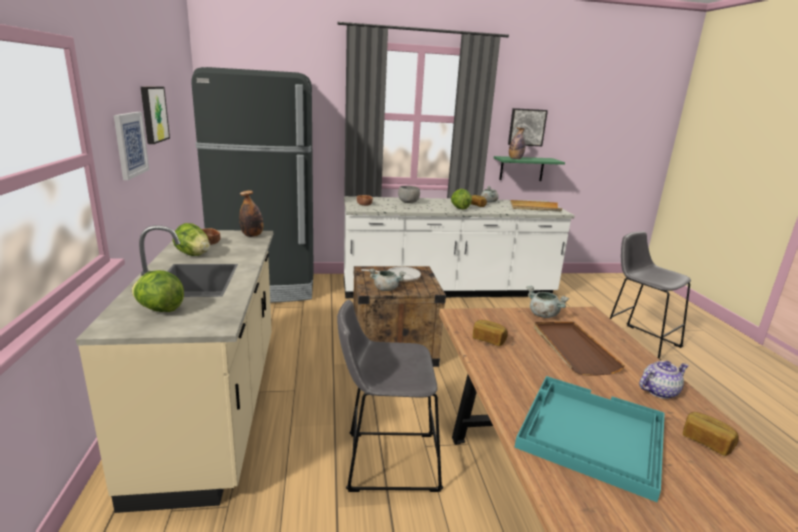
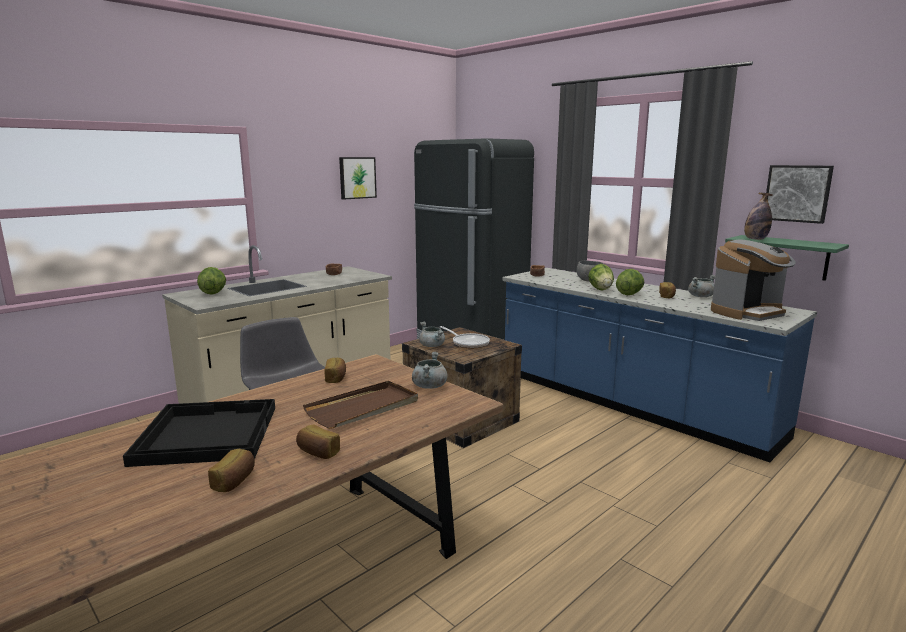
camera: 55 degrees right, 5 degrees down
(130, 144) = (311, 197): picture -> none
(193, 254) = (306, 277): lettuce -> lettuce (601, 289)
(252, 235) = (369, 275): bottle -> none
(448, 290) = (629, 404): white counter -> blue counter
(534, 208) = (747, 312): beige tray -> coffee machine
(590, 434) = (206, 434): turquoise tray -> black tray
(637, 340) = (780, 559): grey stool -> none
(658, 391) = (317, 452): teapot -> bread

